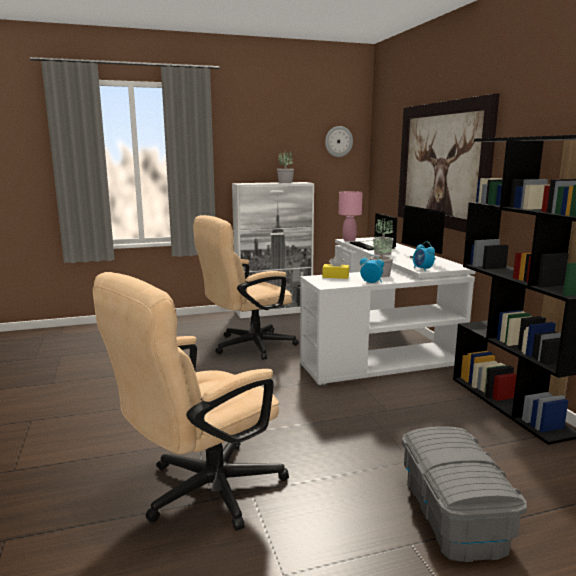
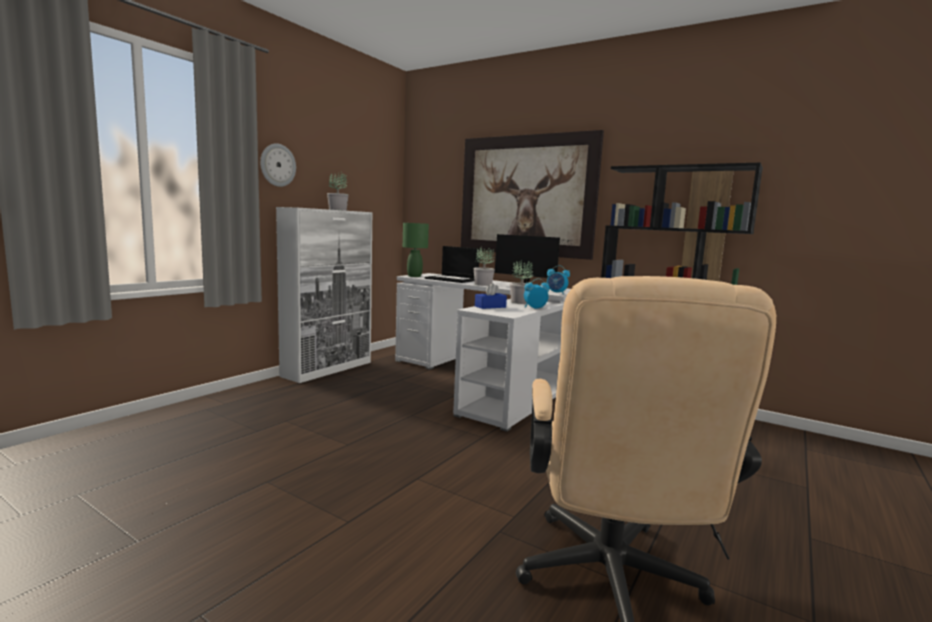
camera: 40 degrees left, 5 degrees down
(247, 346) = (364, 411): beige office chair -> none
(335, 276) = (490, 307): yellow tissue box -> blue tissue box
(338, 141) = (378, 169): wall clock -> wall clock (277, 165)
(349, 240) = (414, 276): pink table lamp -> green table lamp
(454, 514) = (782, 500): grey storage box -> none

